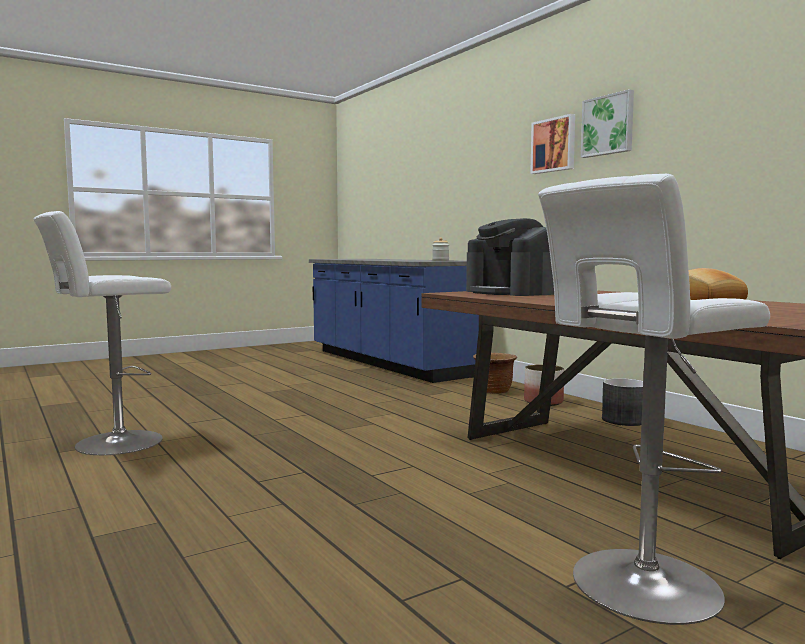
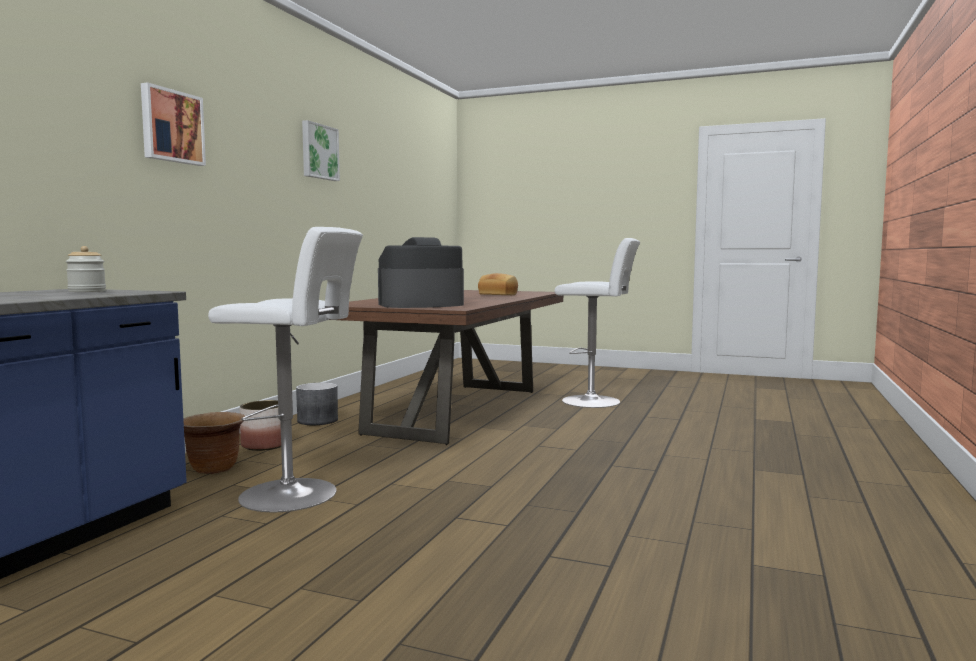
camera: 125 degrees left, 0 degrees up
(112, 443) = (744, 563): white stool -> white stool (295, 495)
(511, 292) = (421, 305): coffee machine -> coffee machine turned 135 degrees counterclockwise
(608, 125) = (233, 129): picture -> picture (318, 152)

